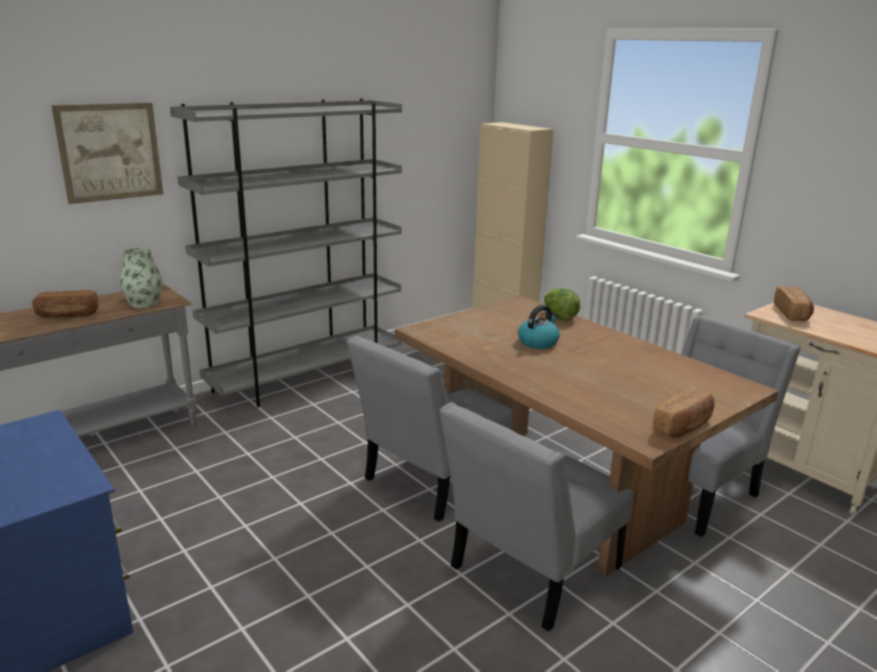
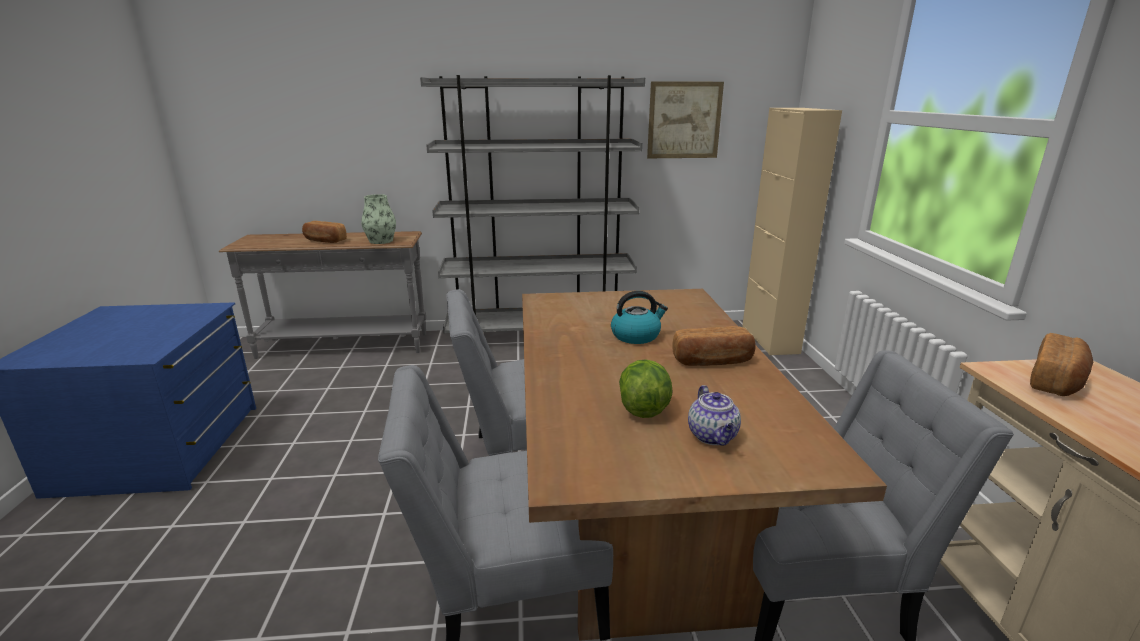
camera: 35 degrees right, 0 degrees up
(110, 152) = (382, 115): picture -> picture (684, 120)
(559, 317) = (707, 316): lettuce -> lettuce (643, 407)
(679, 392) = (713, 437): none -> teapot
(683, 426) = (642, 481): bread -> bread (712, 361)

